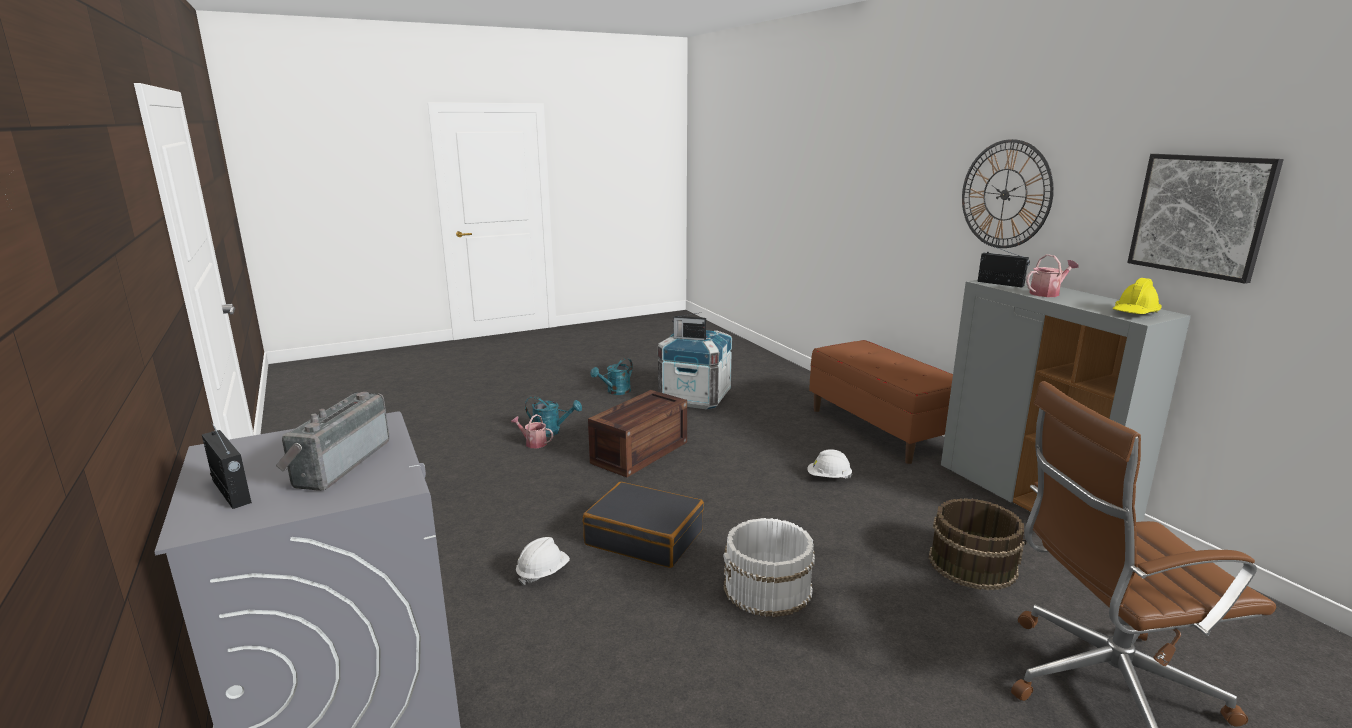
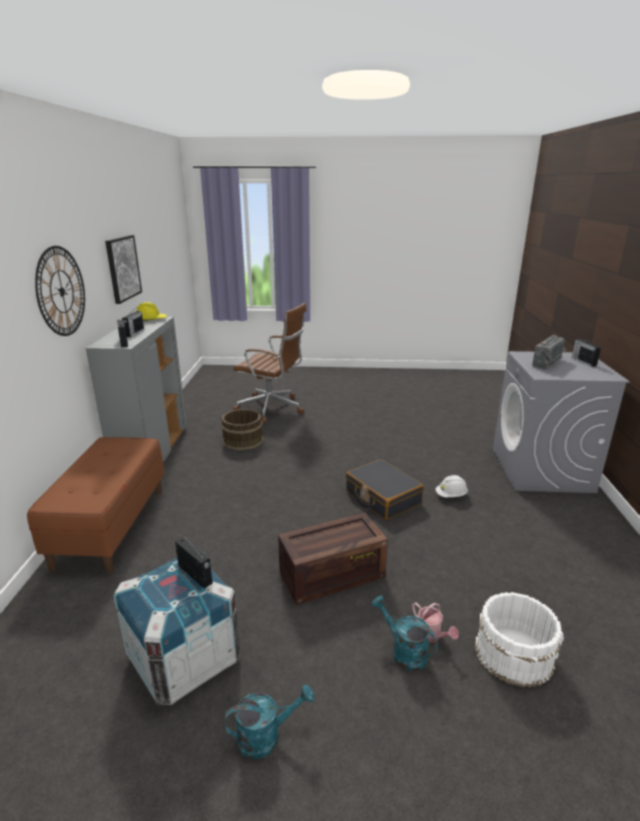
camera: 150 degrees left, 5 degrees up
(767, 589) = (343, 457): white bucket -> white bucket (513, 653)
(828, 478) = (227, 498): white hard hat -> none
(1047, 293) = (134, 333): watering can -> radio

